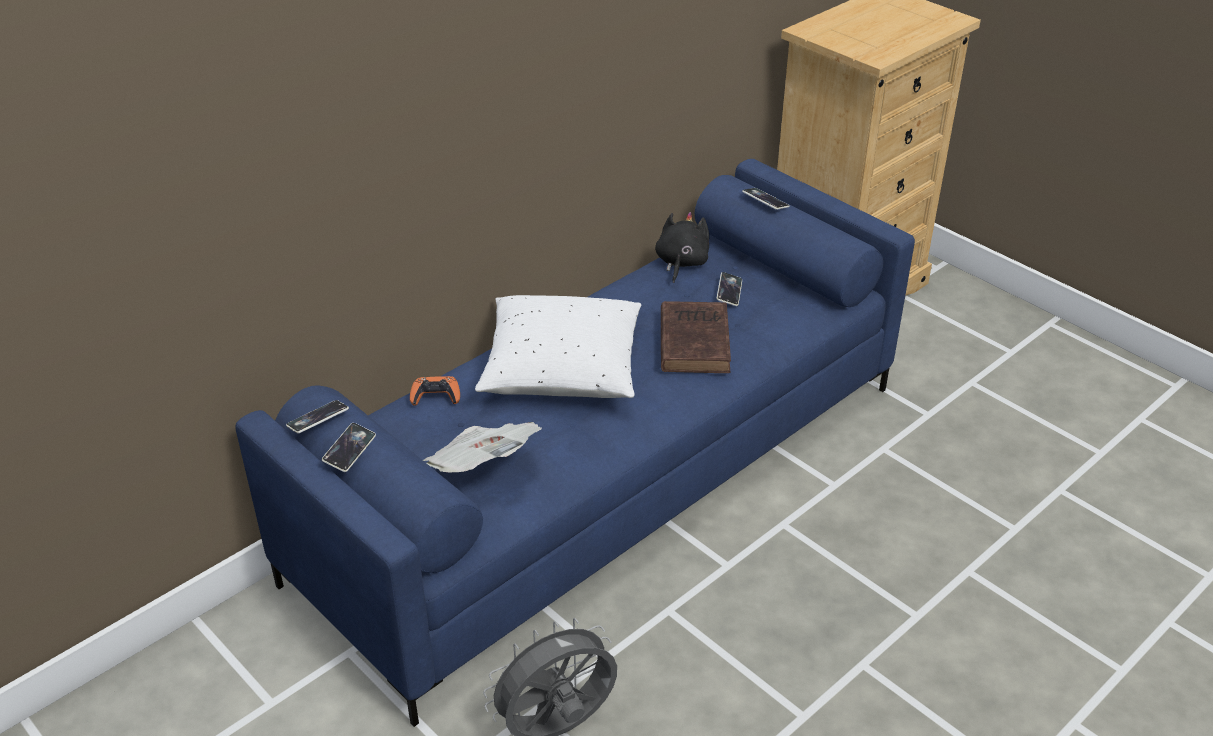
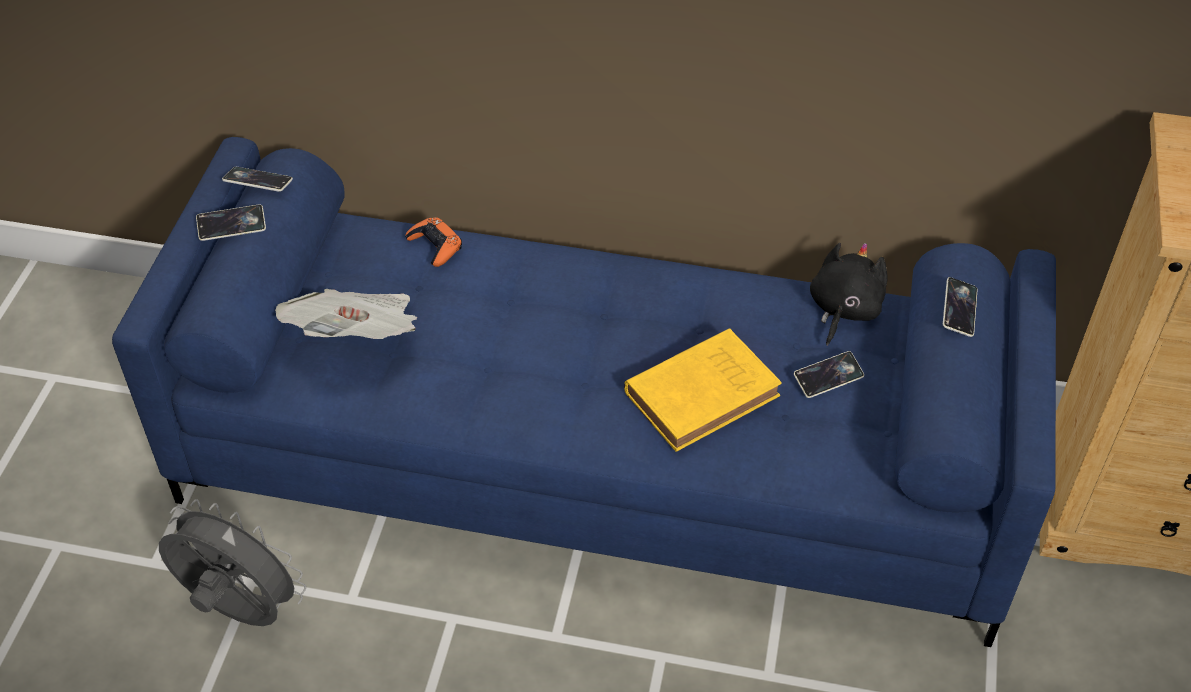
camera: 55 degrees right, 10 degrees up
(562, 371) = (556, 315): white pillow -> none
(681, 263) = (843, 309): black plush toy -> black plush toy turned 45 degrees counterclockwise
(694, 341) = (705, 393): brown book -> yellow book

